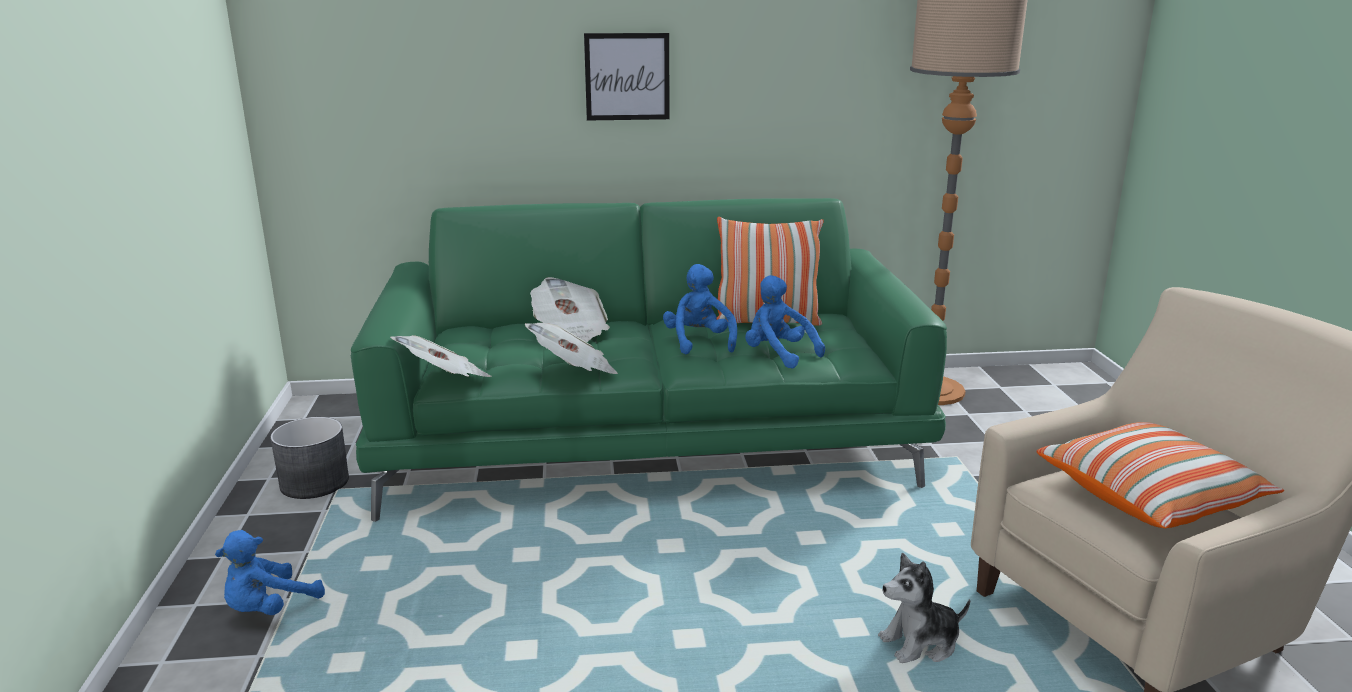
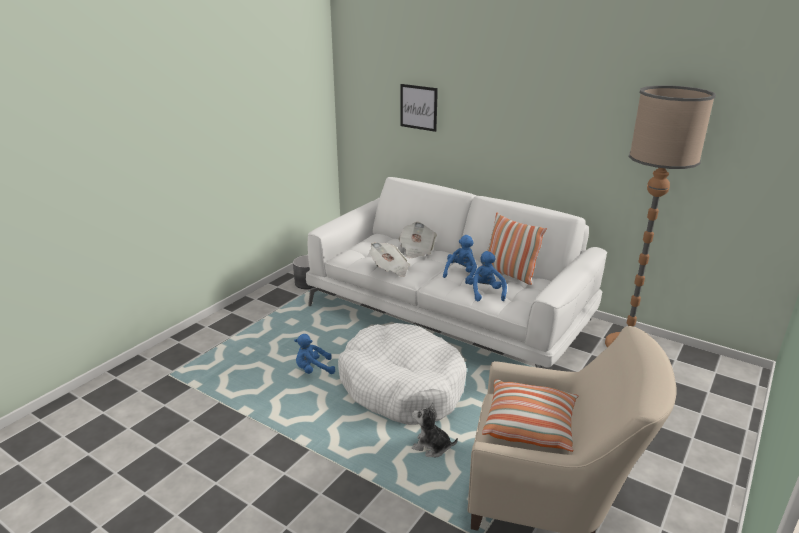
camera: 40 degrees right, 5 degrees up
(269, 608) = (248, 323): blue plush toy -> blue plush toy (313, 370)
(444, 379) = (340, 256): newspaper -> none
(627, 76) = (489, 127): picture -> picture (418, 107)
(651, 438) = (449, 313): green sofa -> white sofa
(740, 576) = (402, 386): none -> white dog bed

